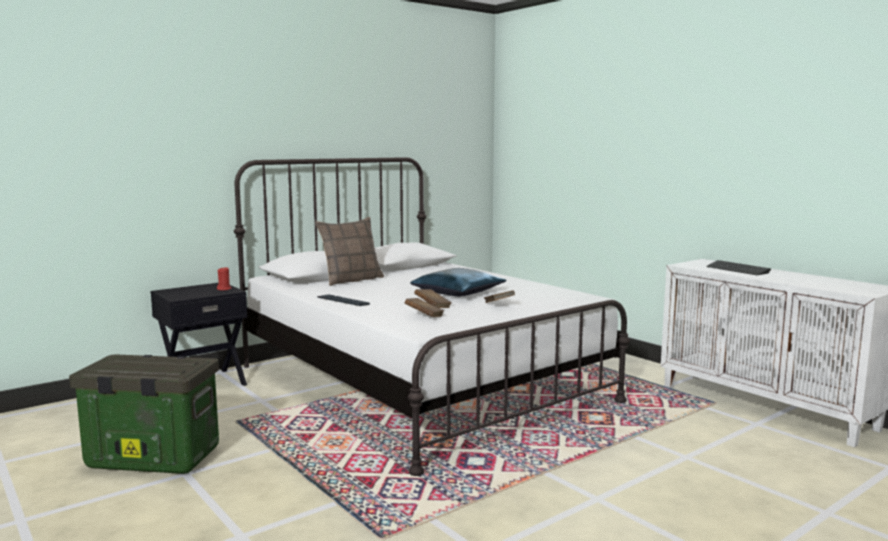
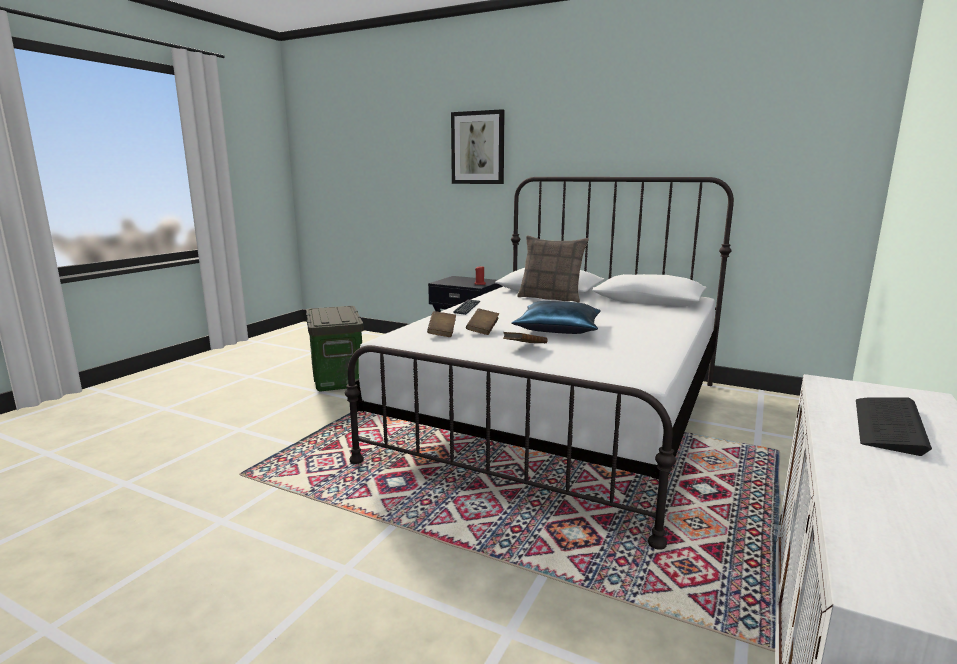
camera: 65 degrees right, 5 degrees up
(174, 126) = (478, 148): none -> picture

